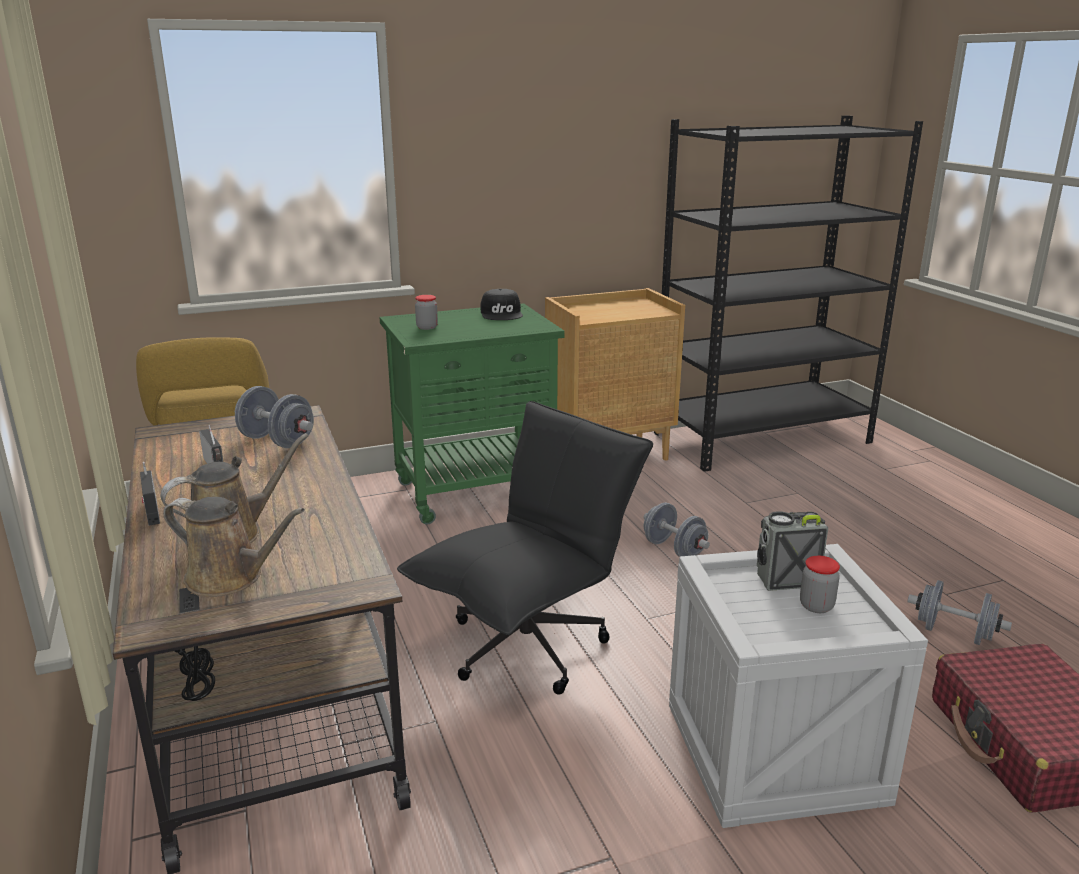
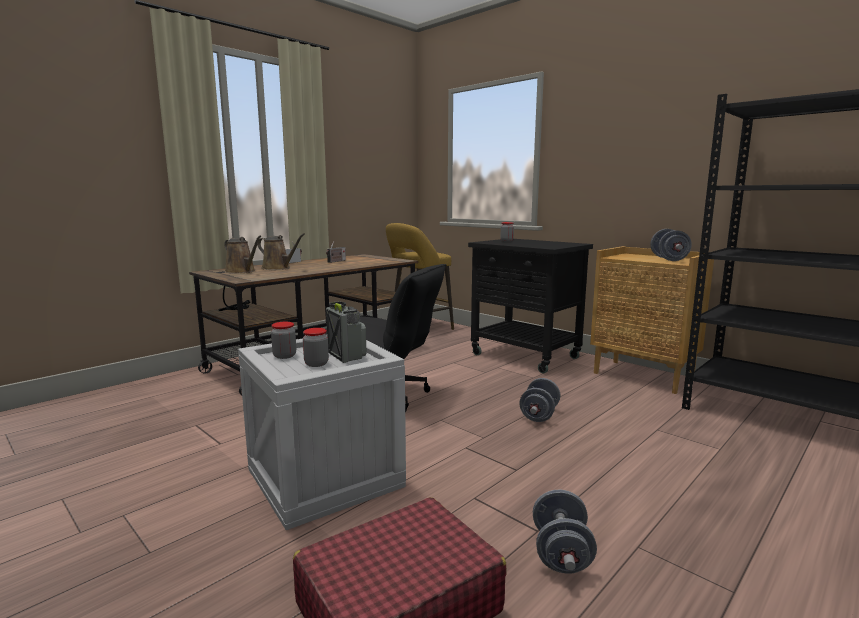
camera: 65 degrees right, 10 degrees down
(230, 578) = (242, 271): brown watering can -> brown watering can turned 45 degrees counterclockwise
(277, 441) = (369, 262): grey dumbbell -> grey dumbbell (668, 259)
(476, 493) = (525, 357): green cart -> black cart
(502, 313) = (560, 243): black cap -> none
(768, 626) = (284, 356): none -> jar

